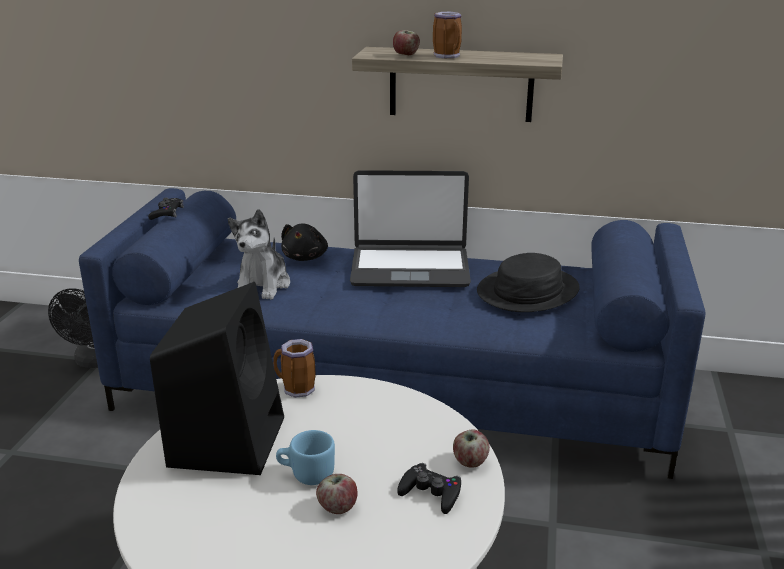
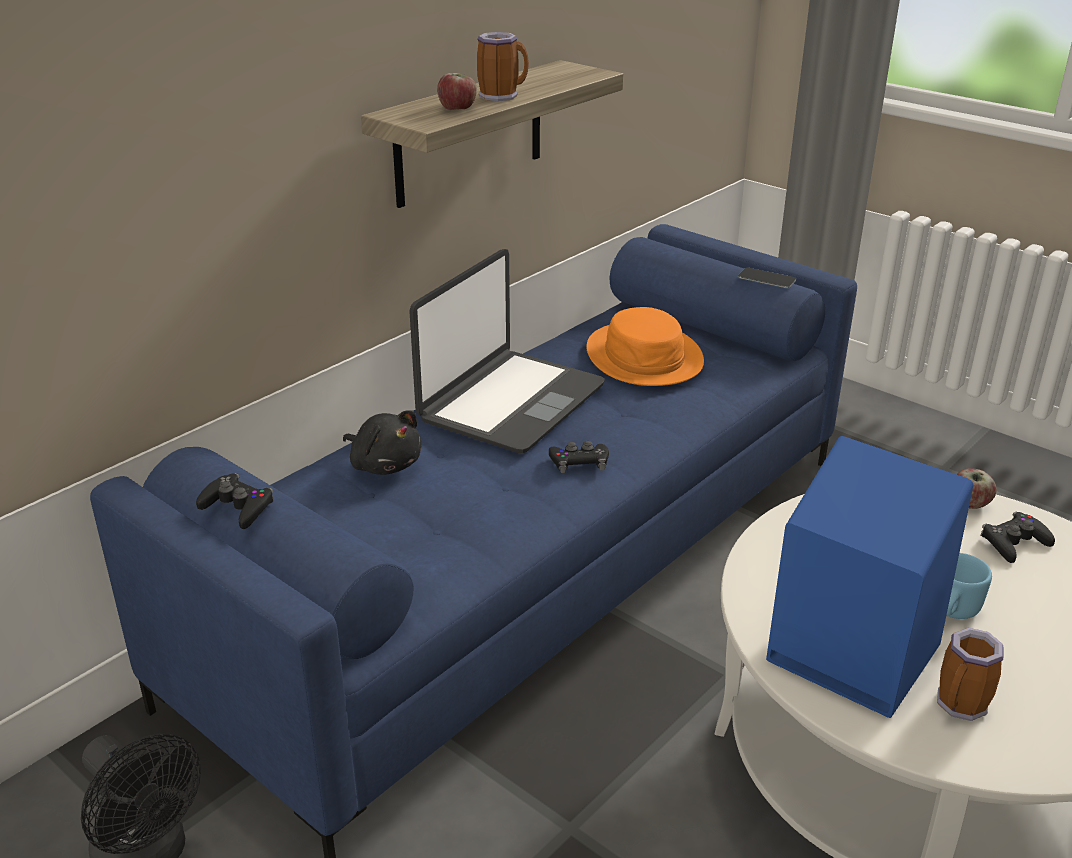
camera: 60 degrees left, 5 degrees up
(227, 439) = (848, 652): black speaker -> blue speaker
(263, 285) = (438, 522): plush toy -> none
(295, 390) = (761, 570): mug -> mug (961, 707)
(337, 507) = (1019, 607): apple -> none
(364, 305) = (579, 462): none -> black game controller
(528, 291) = (644, 356): black hat -> orange hat
(632, 273) = (766, 279): none -> phone

